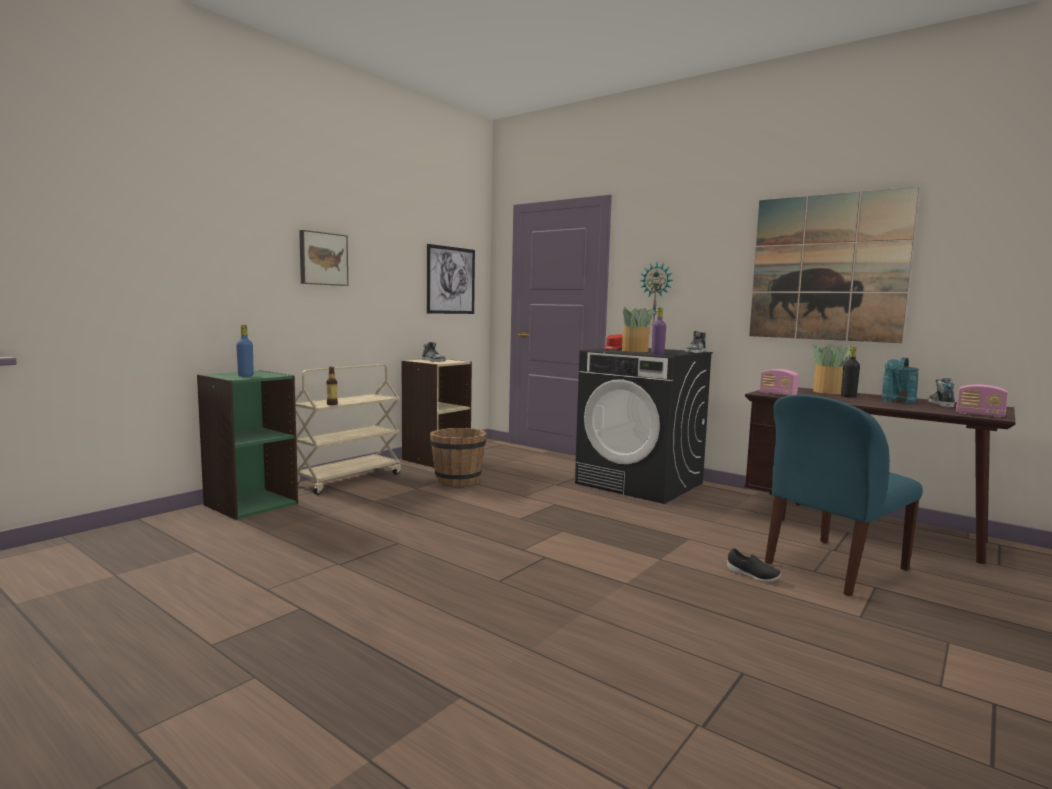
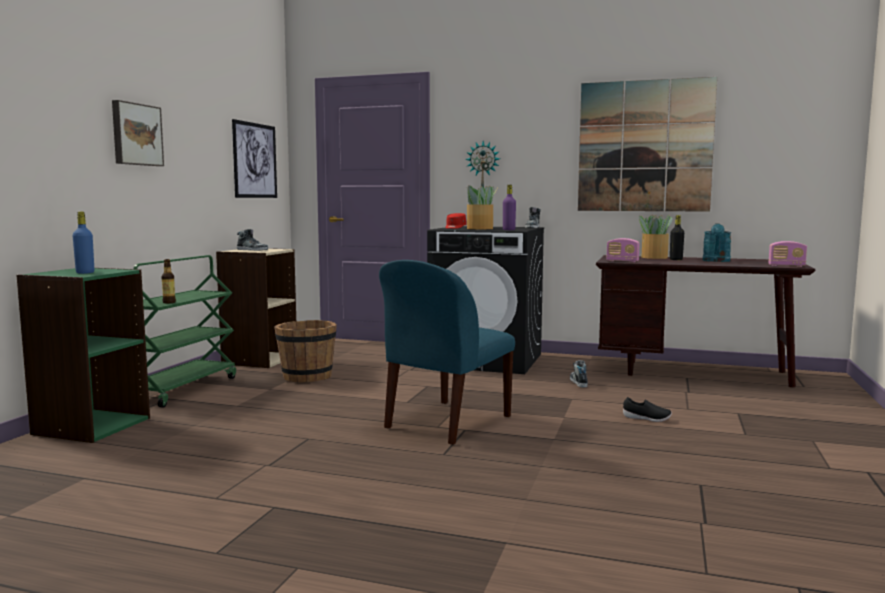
camera: 20 degrees left, 0 degrees up
(348, 479) = (181, 389): beige cart -> green cart
(833, 567) = (698, 404): blue chair -> blue chair (446, 423)
(941, 404) = (748, 261): shoe -> shoe (578, 382)

